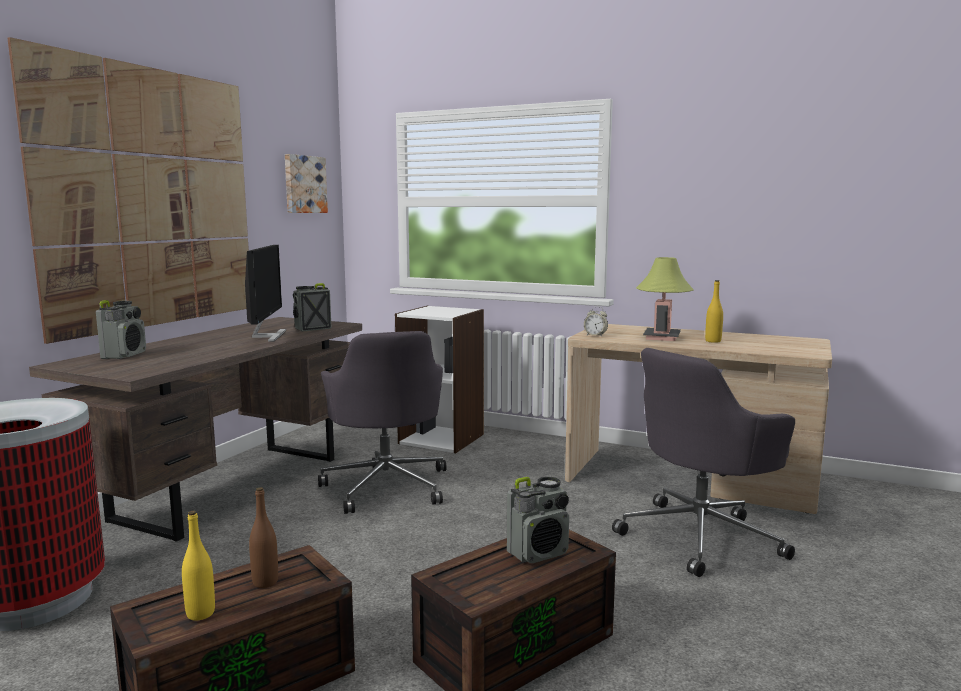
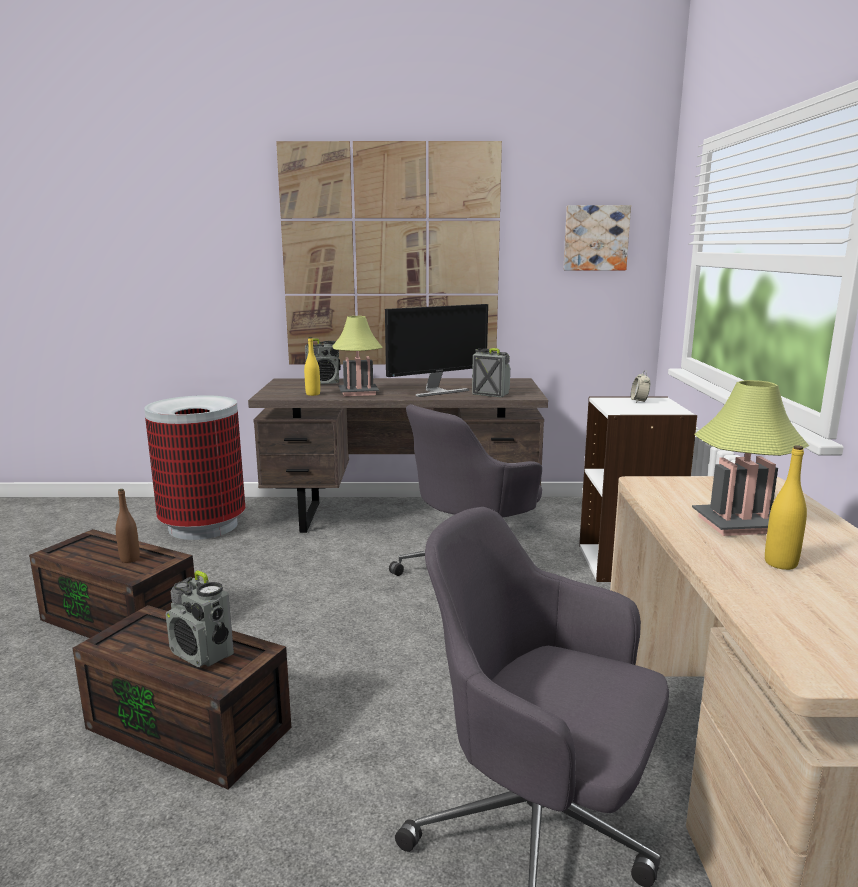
camera: 65 degrees right, 5 degrees up
(200, 613) = (81, 554): yellow bottle -> yellow bottle (313, 394)
(208, 351) = (358, 392): none -> table lamp
(595, 335) = (666, 486): alarm clock -> alarm clock (639, 401)

